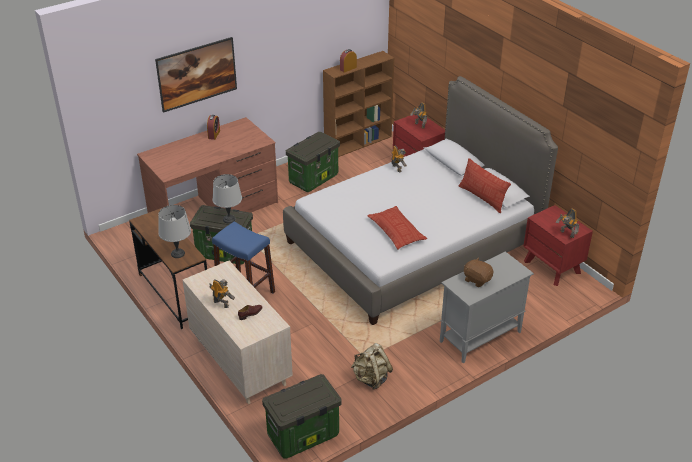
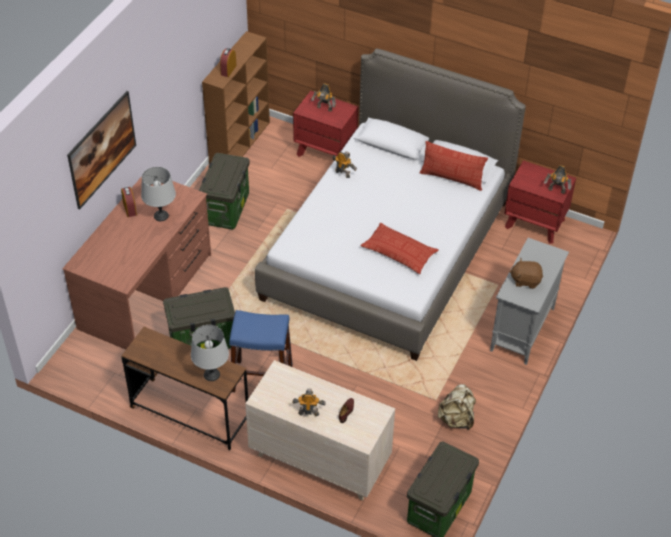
camera: 30 degrees left, 10 degrees up
(229, 219) = (209, 305): grey table lamp -> grey table lamp (160, 216)

